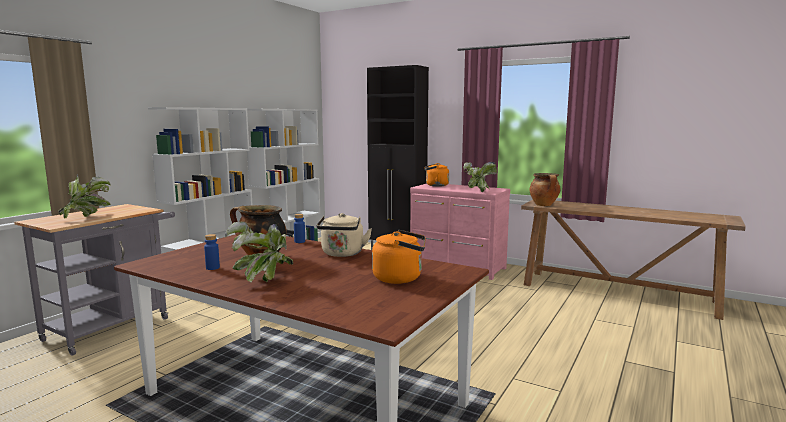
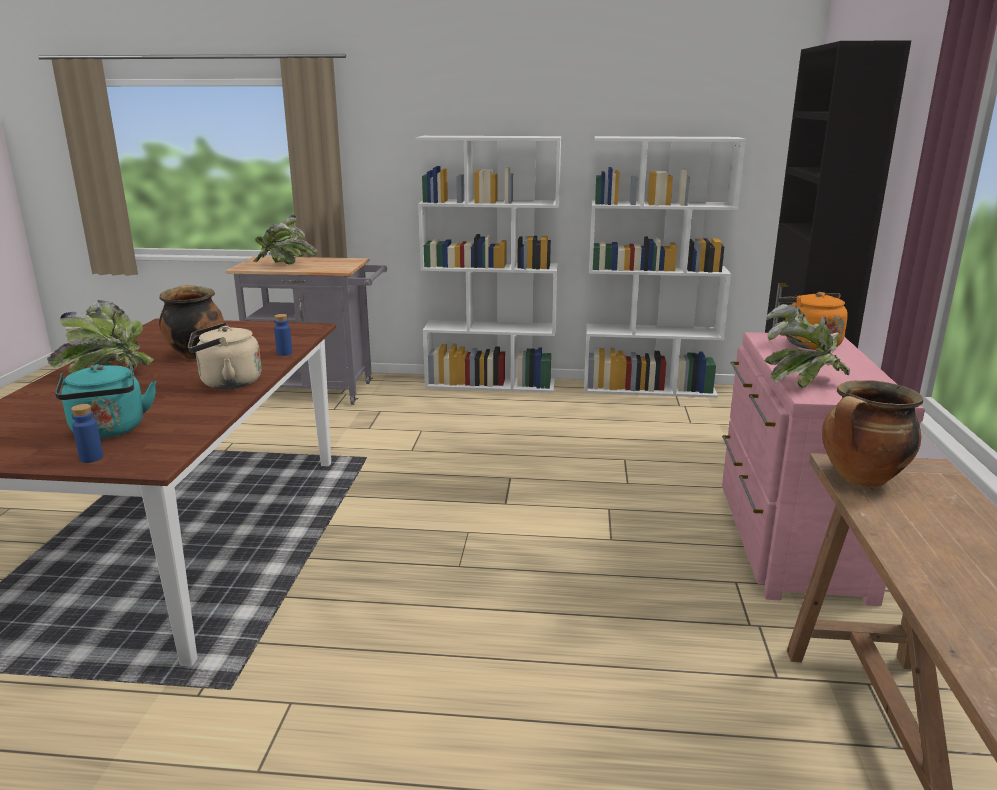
camera: 65 degrees right, 10 degrees up
(212, 268) = (149, 347): blue bottle -> blue bottle (91, 458)
(400, 278) = (109, 431): orange kettle -> turquoise kettle

